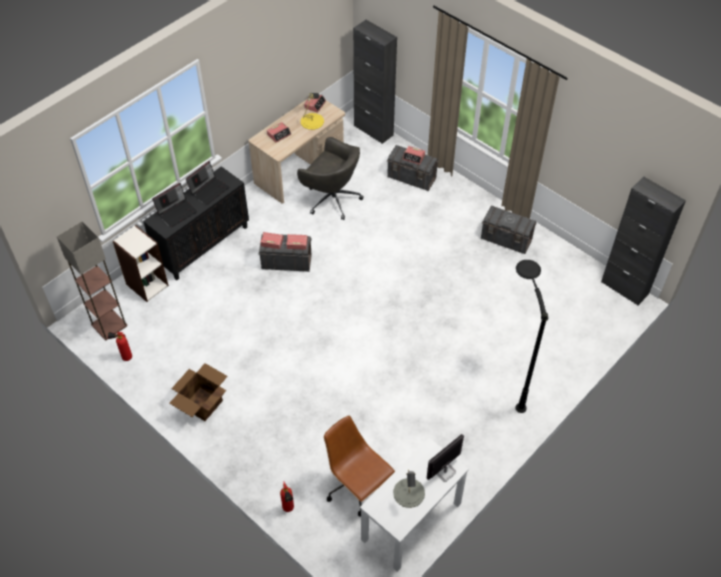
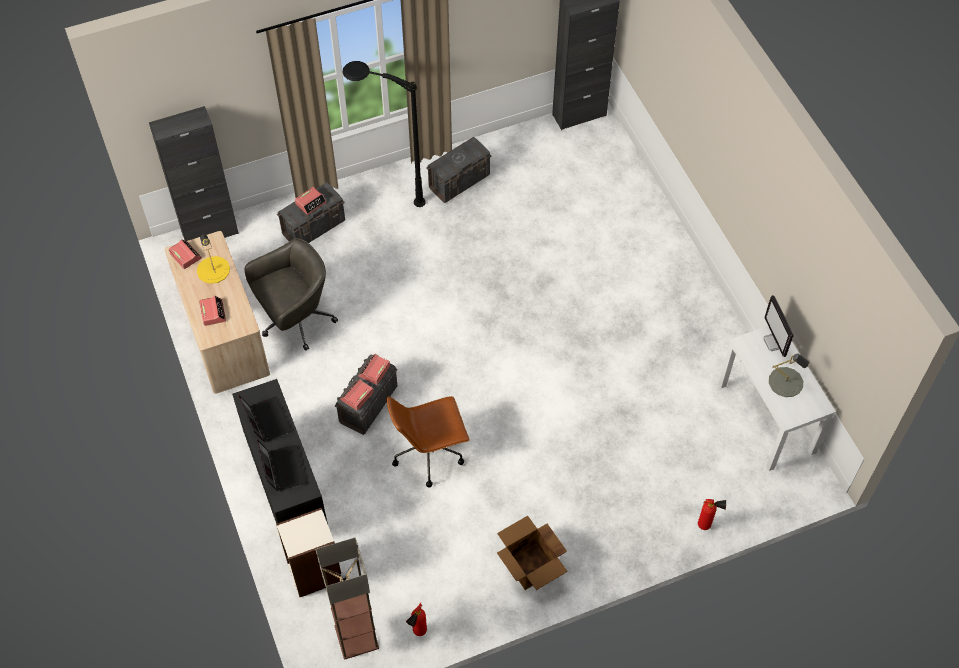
camera: 65 degrees left, 5 degrees up
(357, 487) = (708, 450): brown office chair -> brown office chair (429, 453)
(510, 379) = (641, 261): black floor lamp -> black floor lamp (383, 196)

